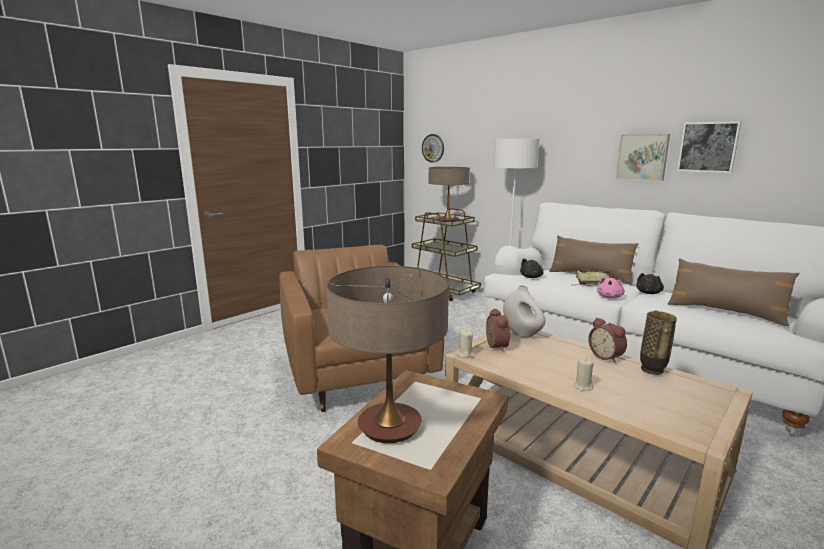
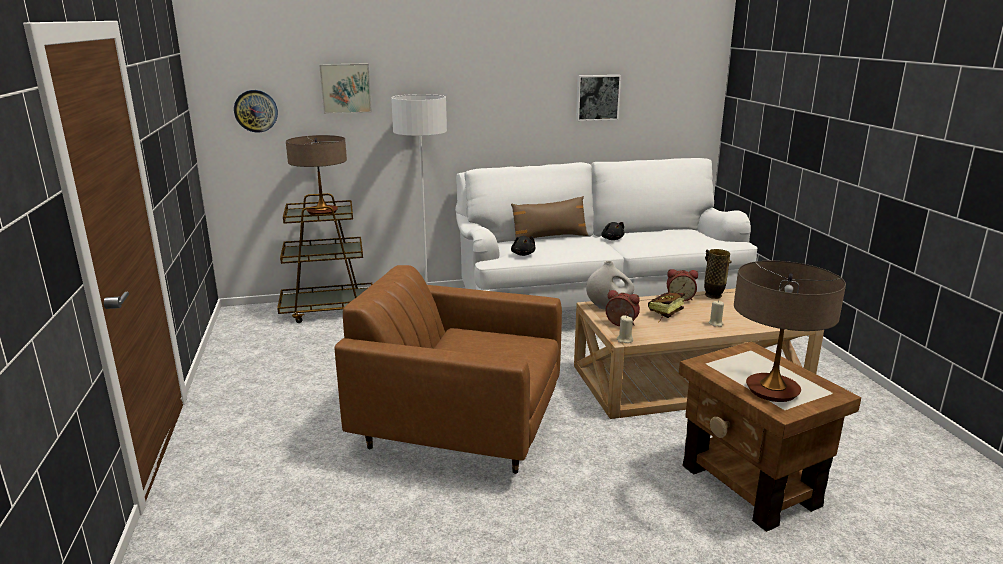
camera: 55 degrees left, 5 degrees up
(587, 284) = (572, 246): book -> book (663, 314)
(609, 297) = (606, 252): pink plush toy -> none
(642, 157) = (543, 109): picture -> picture (345, 88)
(725, 312) = (679, 238): brown pillow -> none

